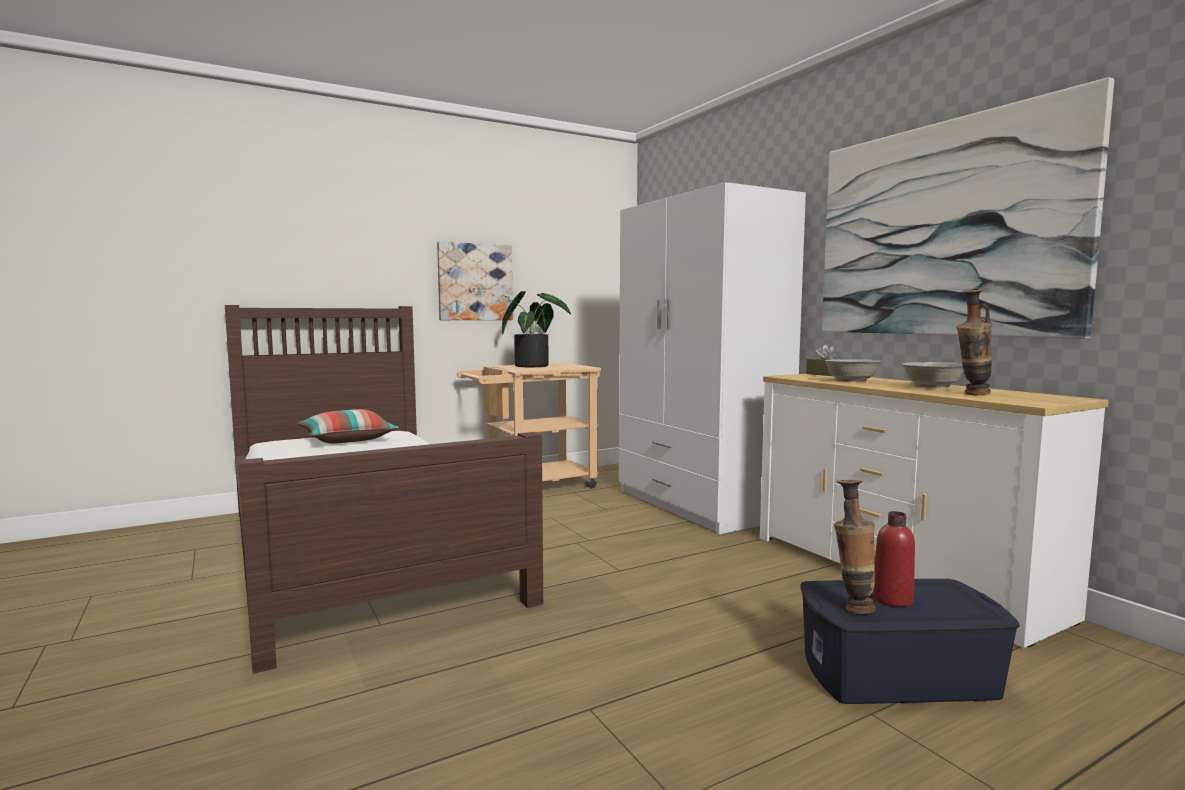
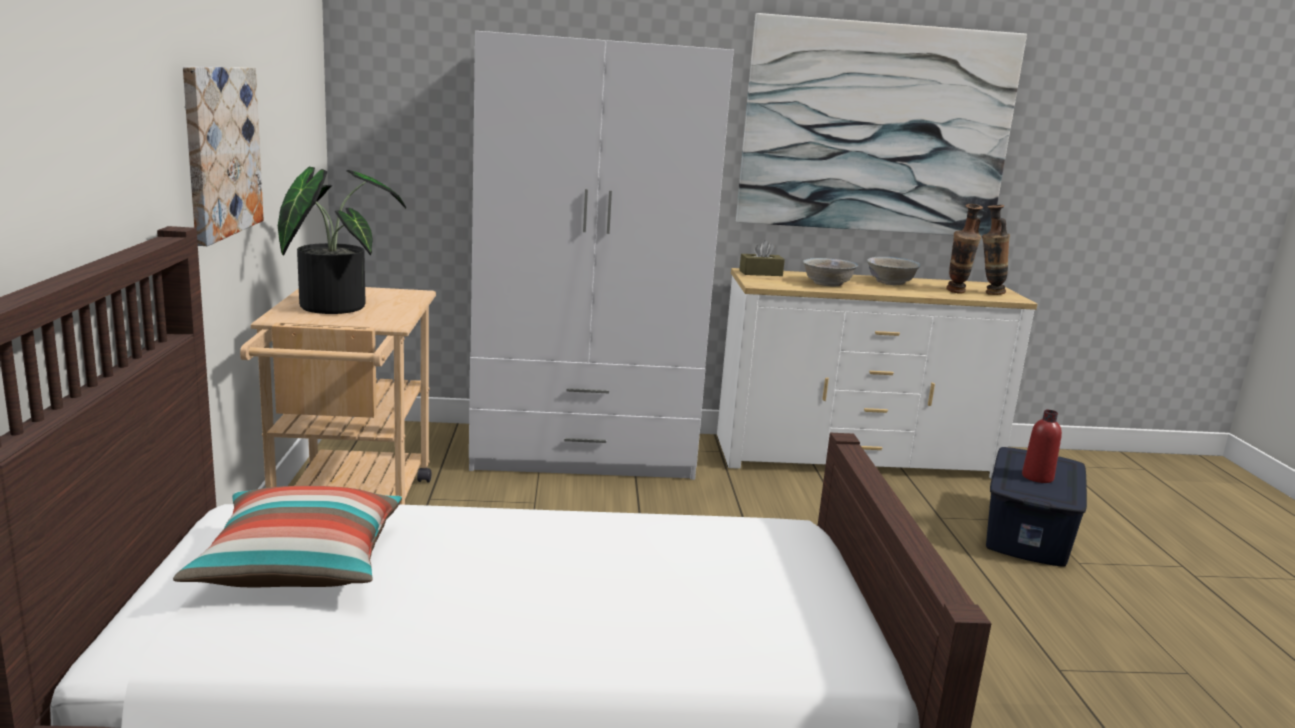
camera: 65 degrees left, 10 degrees up
(852, 607) = (1050, 494): vase -> vase (988, 293)

